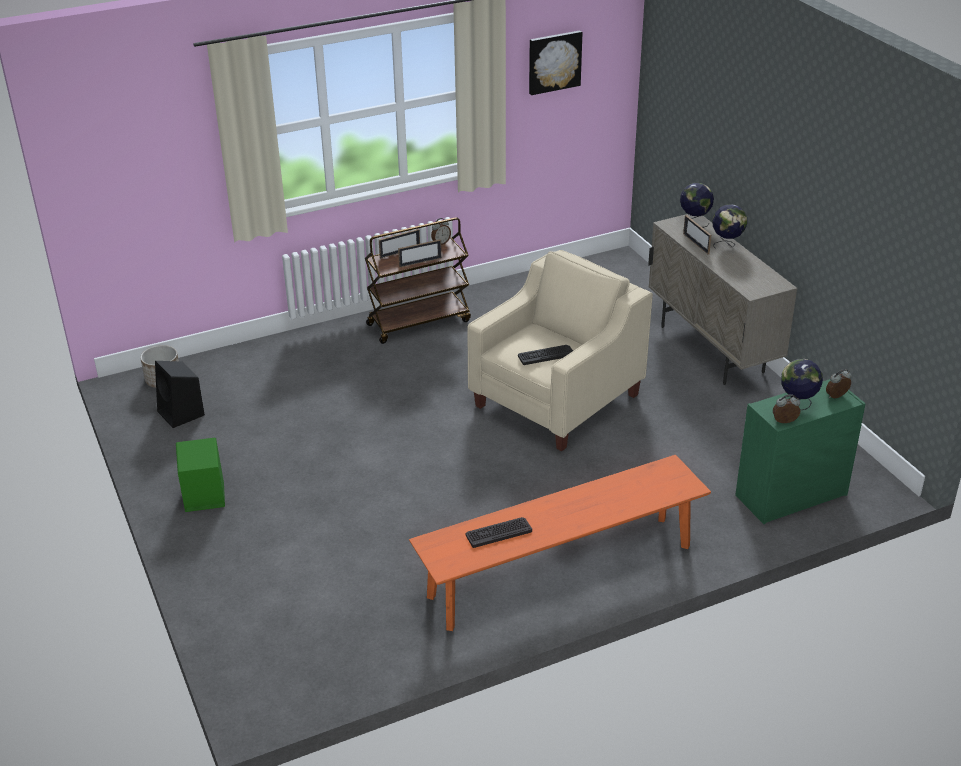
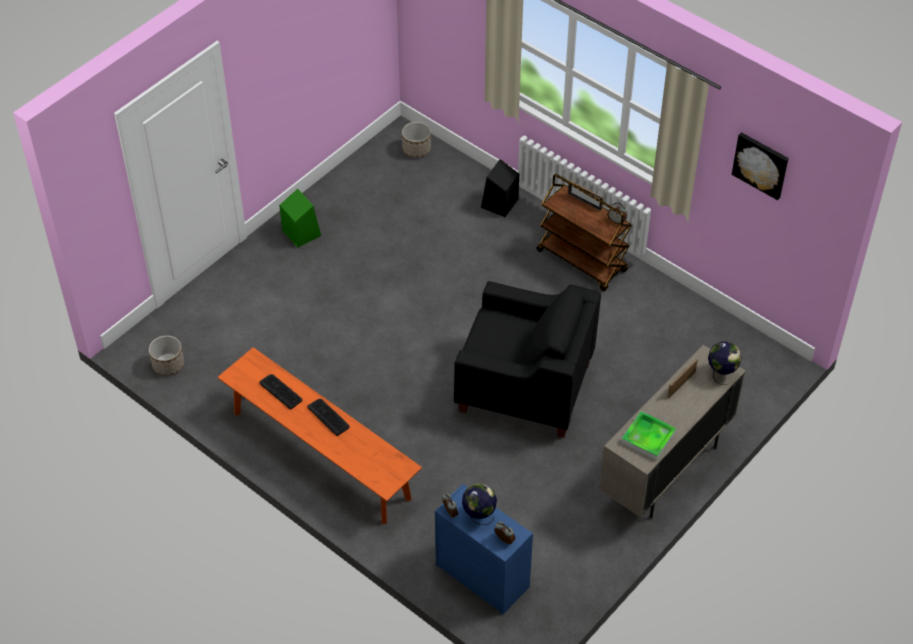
camera: 65 degrees right, 15 degrees up
(182, 414) = (383, 178): black speaker -> black speaker (499, 204)
(322, 675) = (168, 364): none -> planter
(420, 262) = (578, 220): picture frame -> none
(545, 355) = (493, 345): keyboard -> keyboard (328, 417)
(557, 400) = (524, 387): beige armchair -> black armchair
(727, 245) = (693, 407): globe -> none
(752, 276) = (648, 438): none -> tray
(790, 495) = (481, 575): green dresser -> blue dresser

